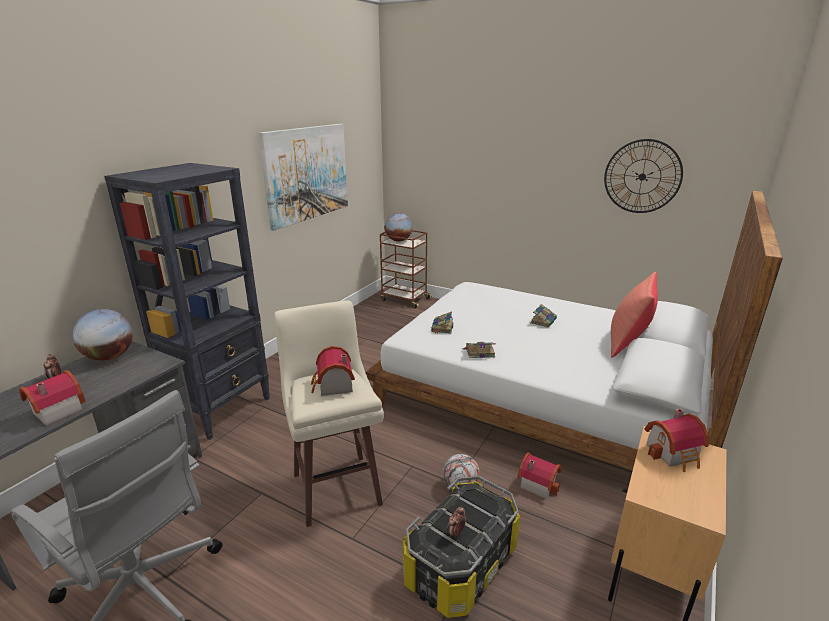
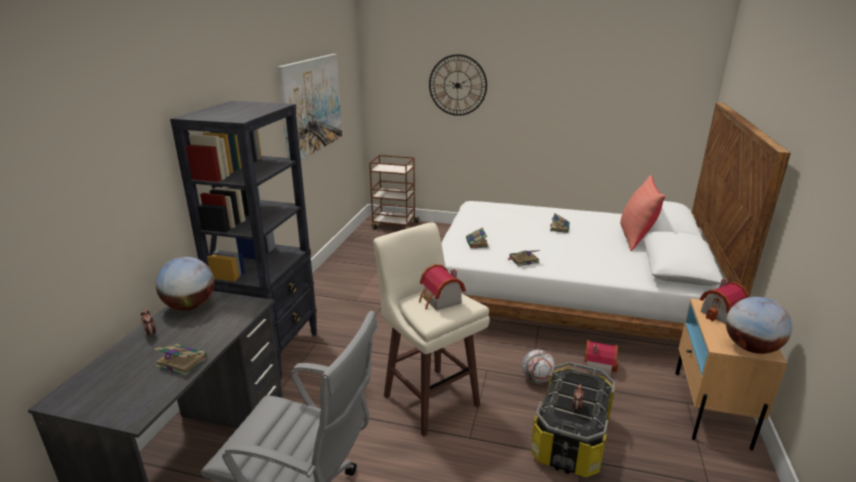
camera: 15 degrees left, 0 degrees up
(55, 411) = (181, 362): toy house -> book
(398, 240) = (387, 167): globe -> globe (751, 348)
(642, 176) = (617, 94): wall clock -> wall clock (457, 85)

